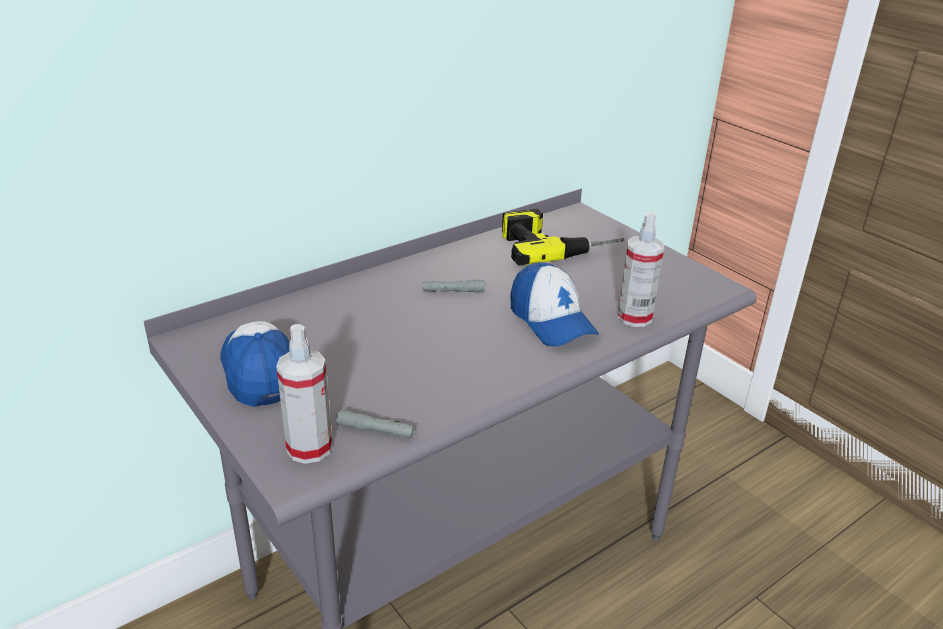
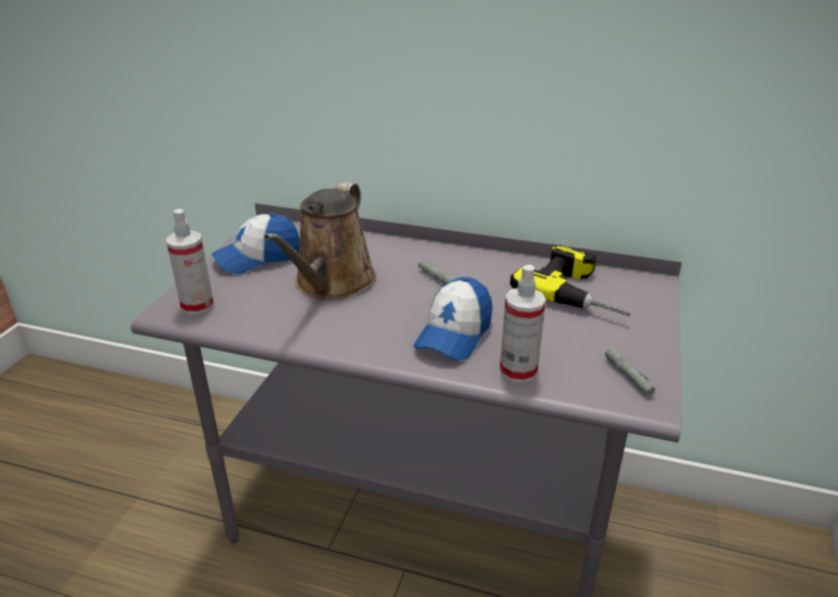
camera: 55 degrees right, 0 degrees up
(259, 371) = (258, 258): cap -> cap turned 150 degrees counterclockwise
(376, 430) = (236, 319): grey flashlight -> grey flashlight (629, 376)
(383, 347) = (331, 283): none -> brown watering can

